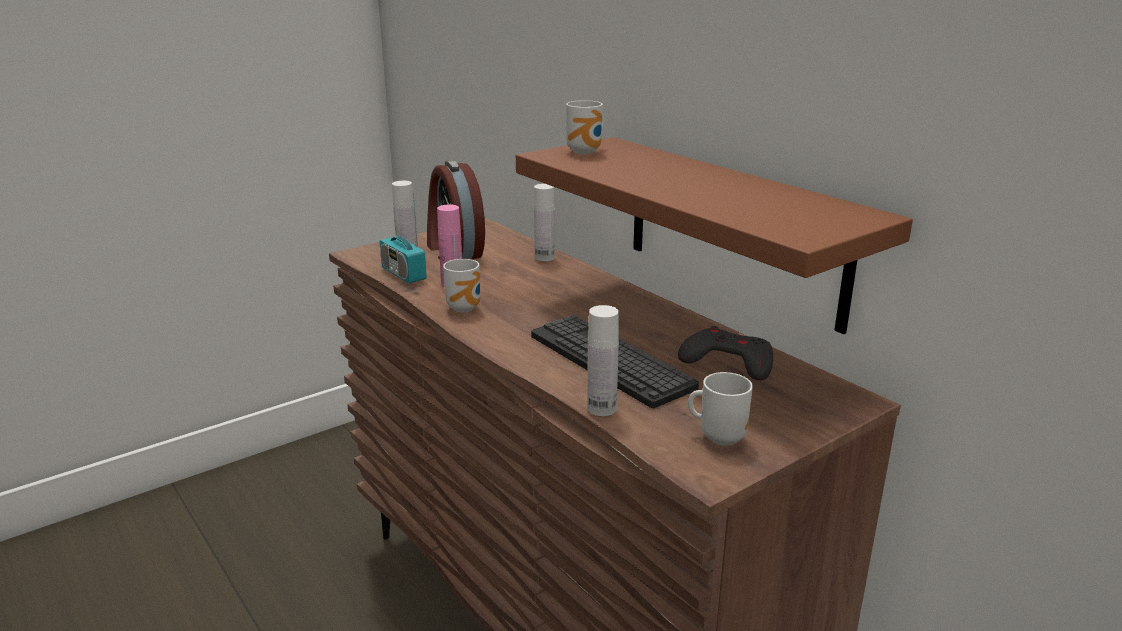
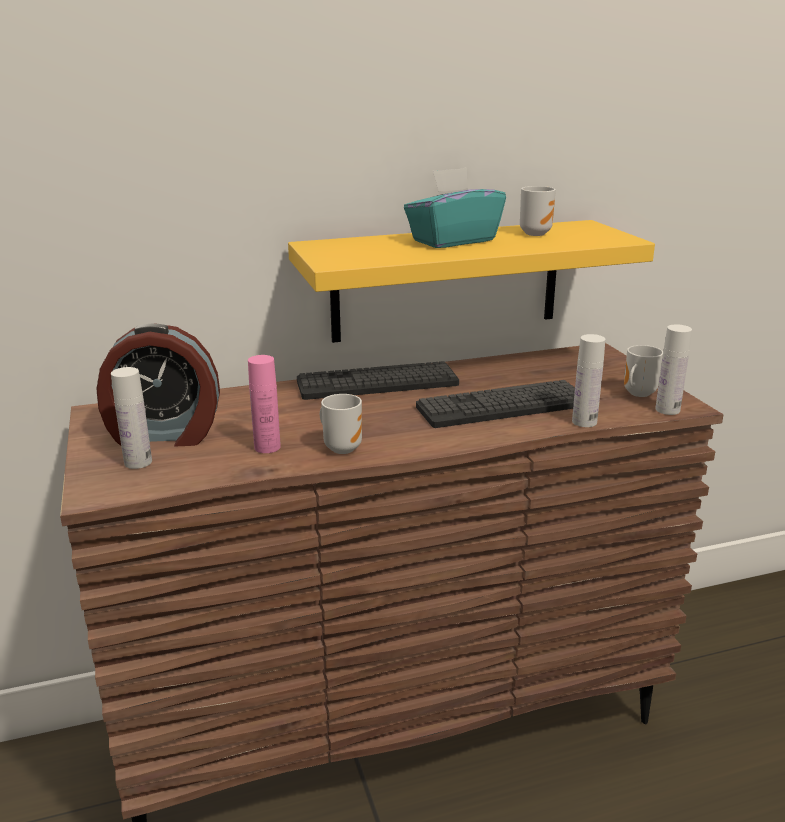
camera: 70 degrees left, 0 degrees up
(403, 274) = (207, 471): radio -> none
(544, 257) = (242, 395): white bottle -> white bottle (667, 410)
(587, 152) = (340, 252): mug -> mug (535, 233)
(617, 298) = (377, 383): none -> keyboard
(683, 176) = (453, 241): none -> turquoise tissue box
(728, 361) = (525, 370): grey game controller -> none
(733, 230) = (446, 280): brown shelf -> yellow shelf

